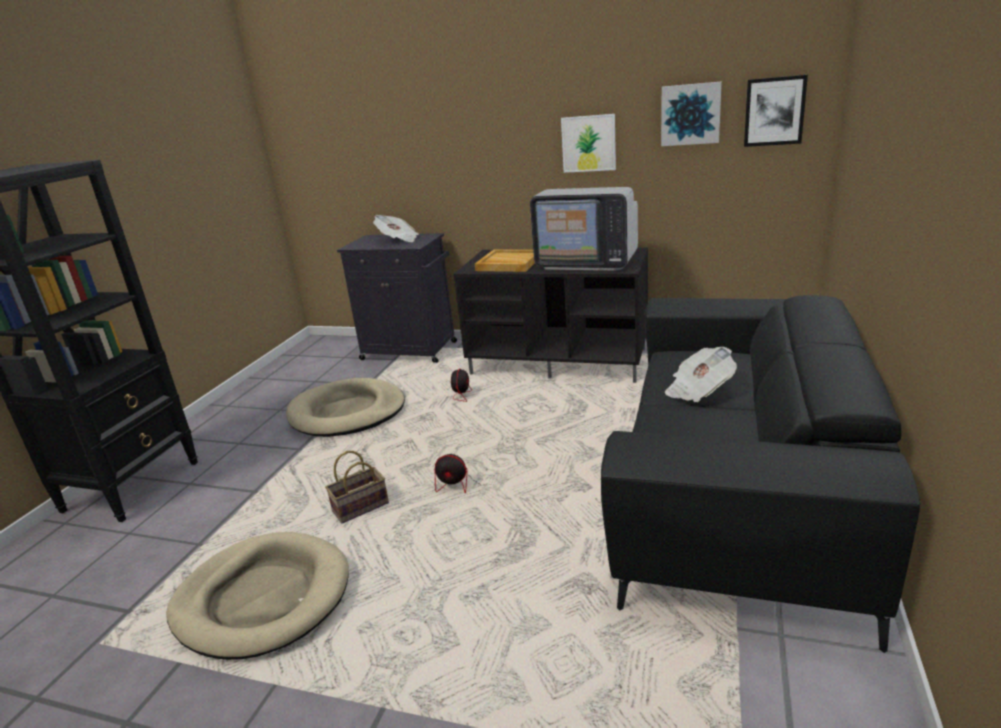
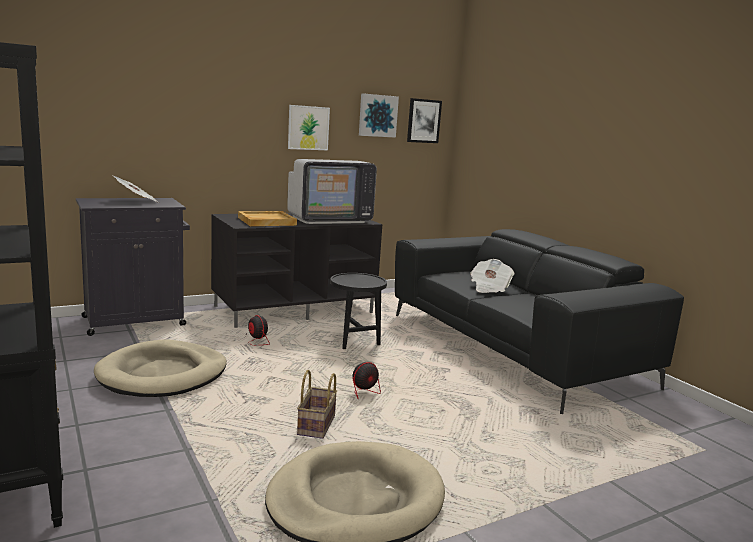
camera: 50 degrees left, 10 degrees down
(552, 418) = (354, 341): none -> black side table

